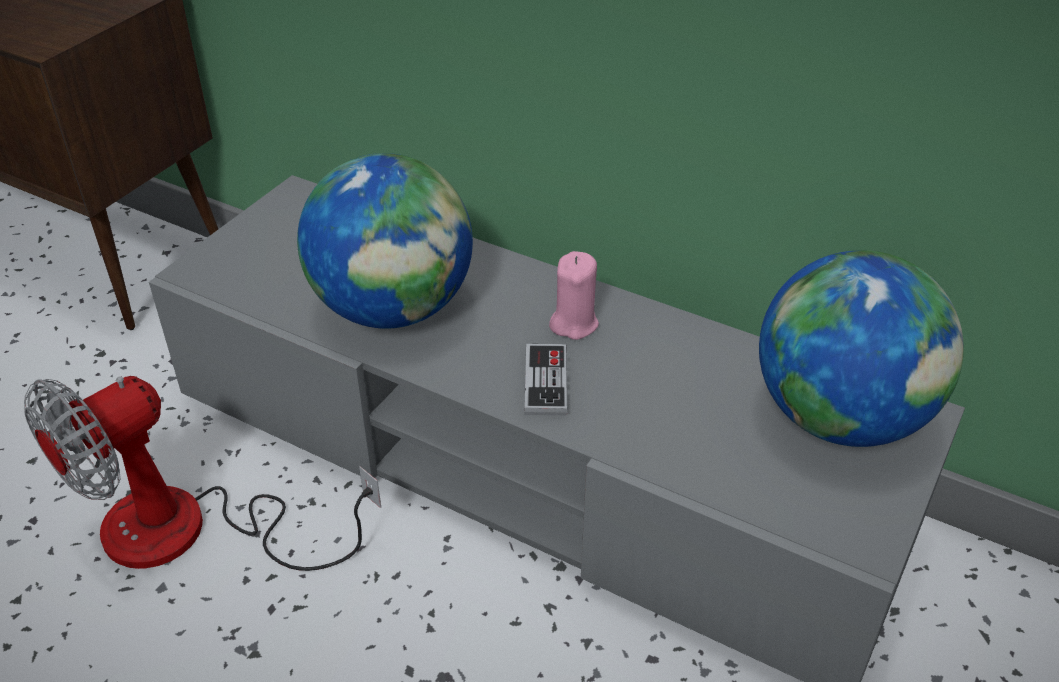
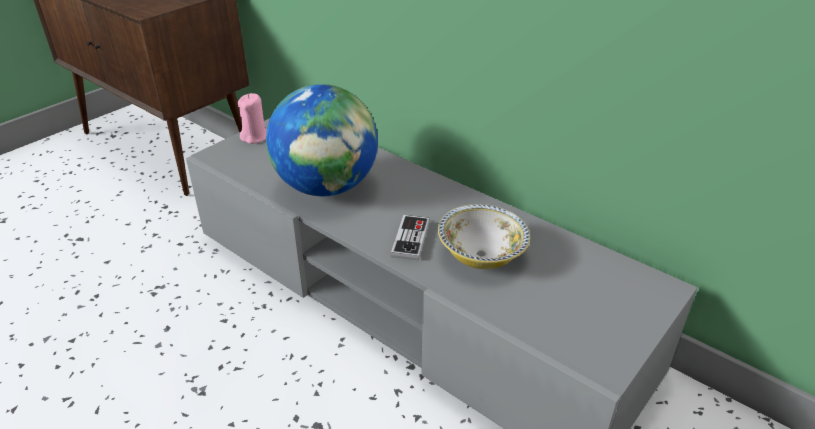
camera: 10 degrees right, 5 degrees down
(190, 532) = (185, 314): fan -> none
(574, 323) = (439, 207): pink candle -> pink candle (255, 137)
(656, 395) = (481, 255): none -> bowl
(840, 417) = (605, 283): globe -> none

